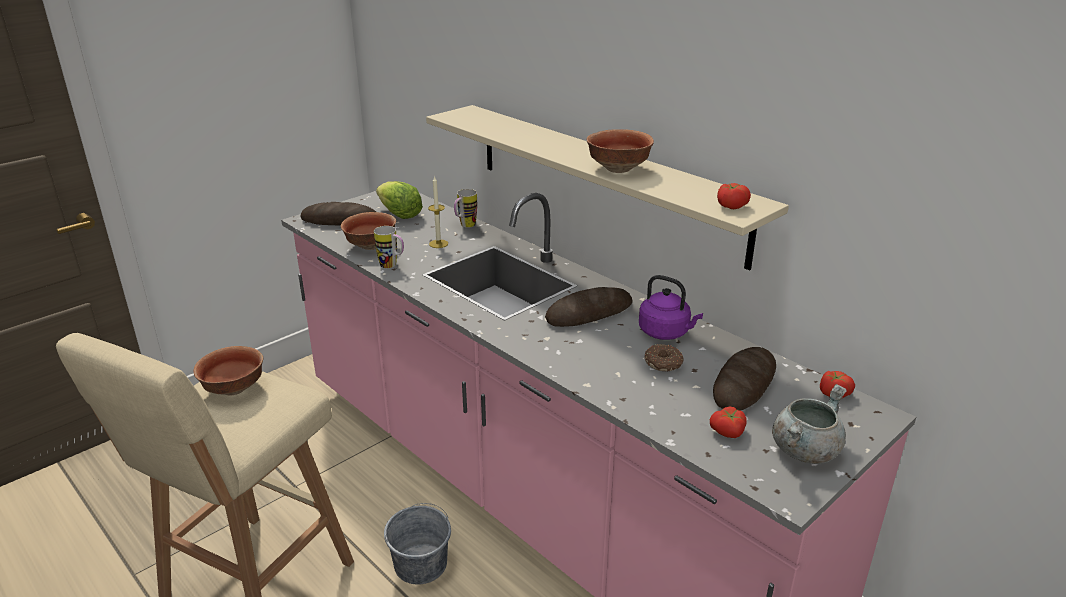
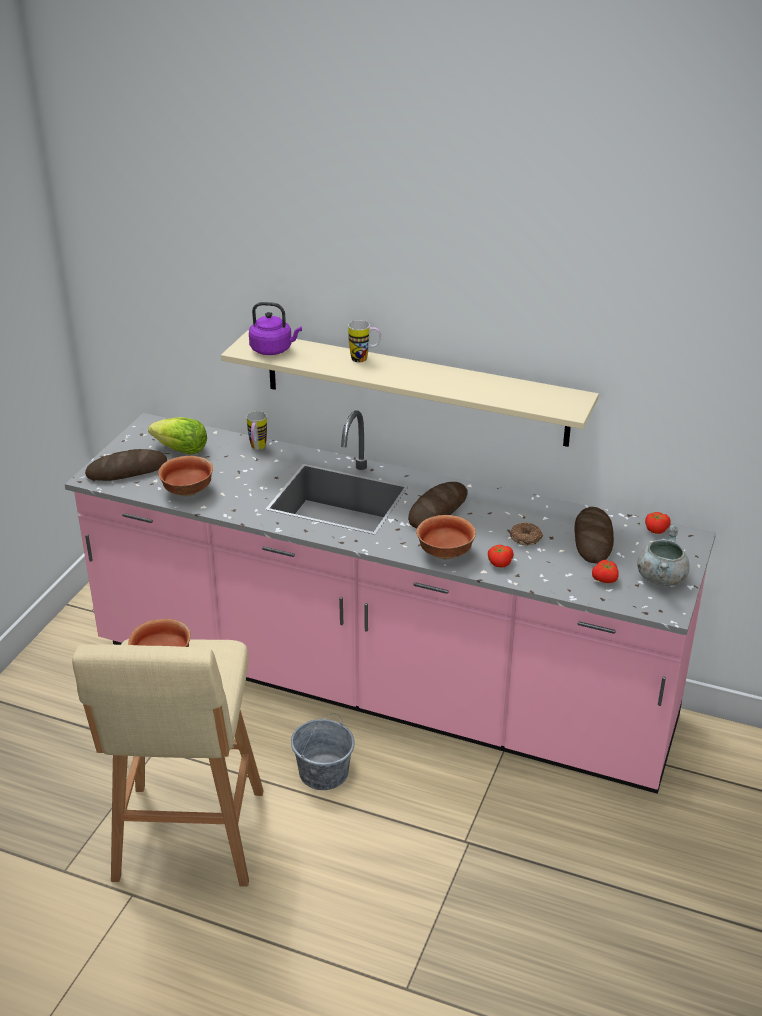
camera: 25 degrees left, 5 degrees up
(392, 266) = (229, 507): mug -> mug (364, 359)
(438, 244) = (250, 473): candle -> none
(617, 169) = (448, 384): bowl -> bowl (444, 554)
(666, 332) = (509, 511): purple kettle -> purple kettle (273, 350)
(730, 206) = (560, 404): tomato -> tomato (499, 563)

